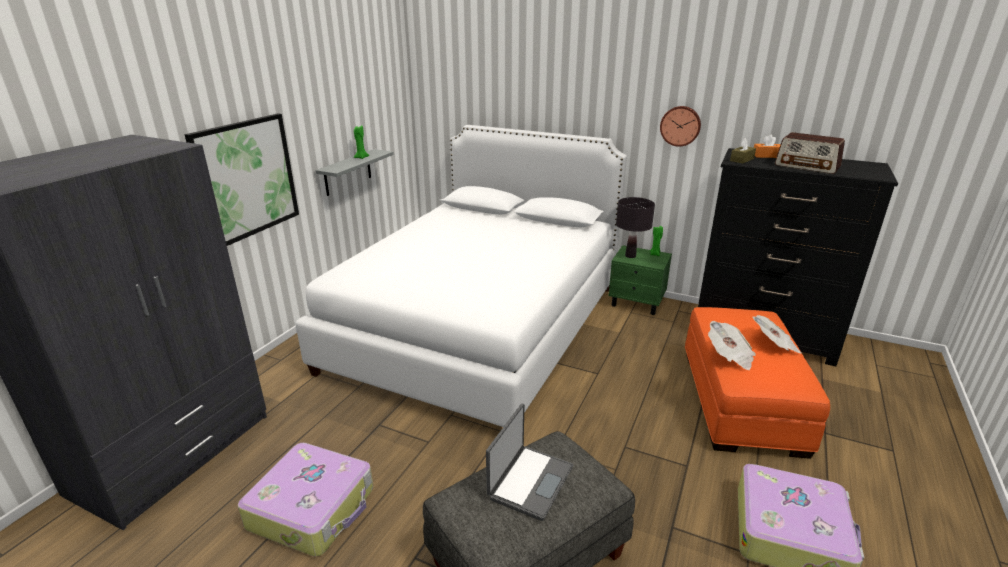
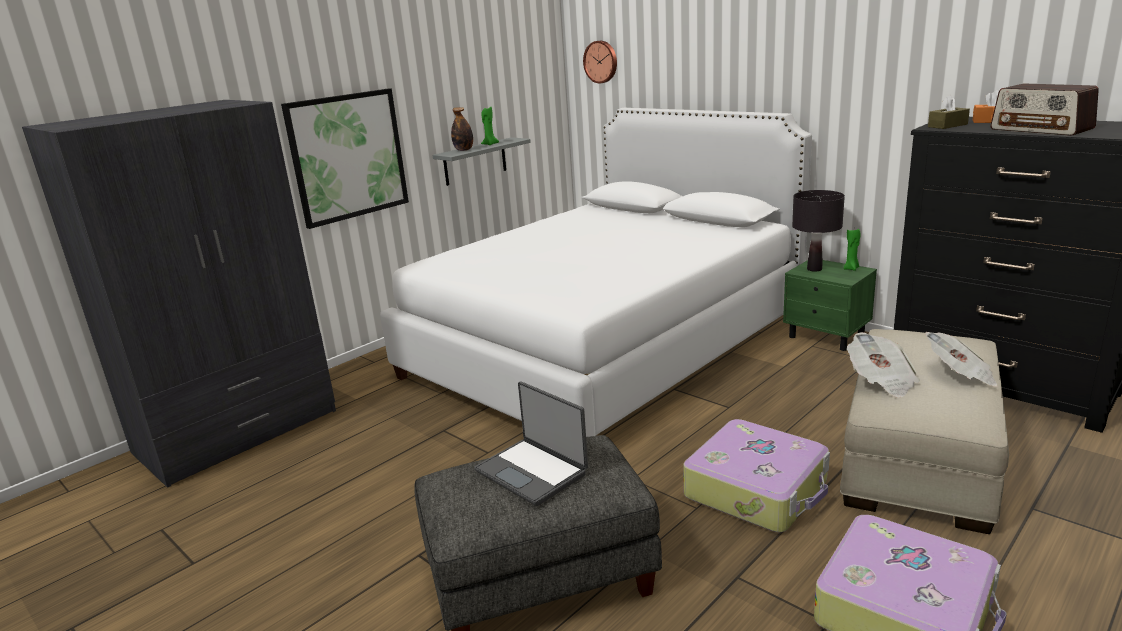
camera: 20 degrees right, 5 degrees down
(313, 508) = (341, 495): suitcase -> suitcase (757, 489)
(342, 164) = (463, 150): none -> bottle
(529, 482) = (533, 472): laptop -> laptop turned 90 degrees clockwise
(680, 126) = (881, 90): wall clock -> wall clock (601, 61)
(741, 400) = (918, 456): orange ottoman -> beige ottoman

